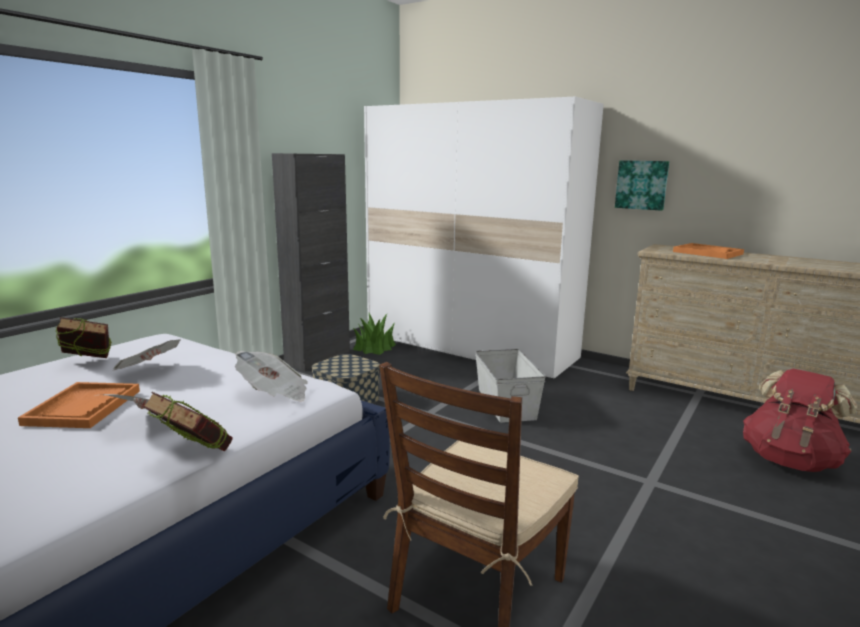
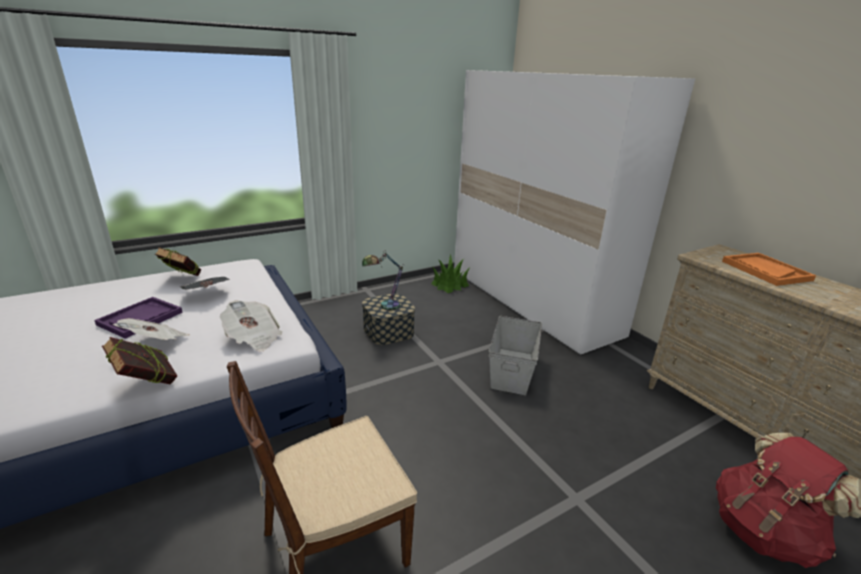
camera: 25 degrees right, 10 degrees up
(83, 407) = (140, 318): orange tray -> purple tray
(318, 358) = (398, 287): black cabinet -> none
(343, 367) = (384, 307): none -> table lamp
(641, 185) = (720, 176): picture -> none

